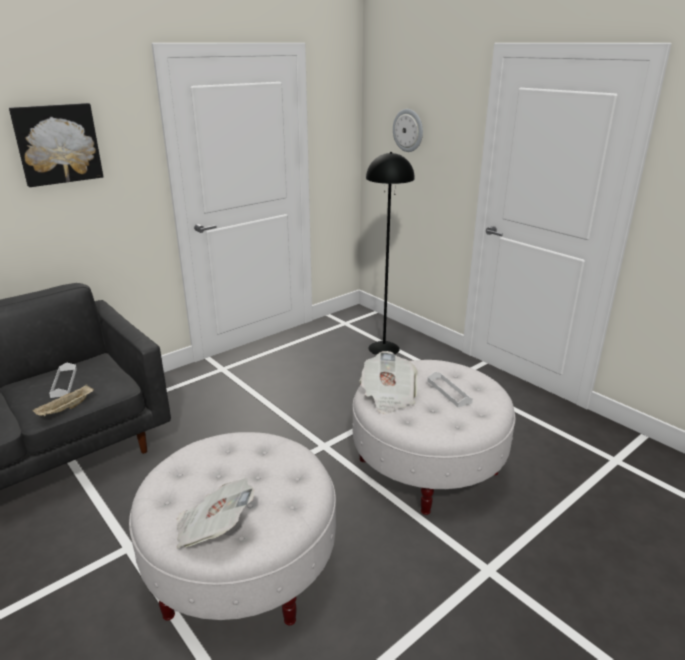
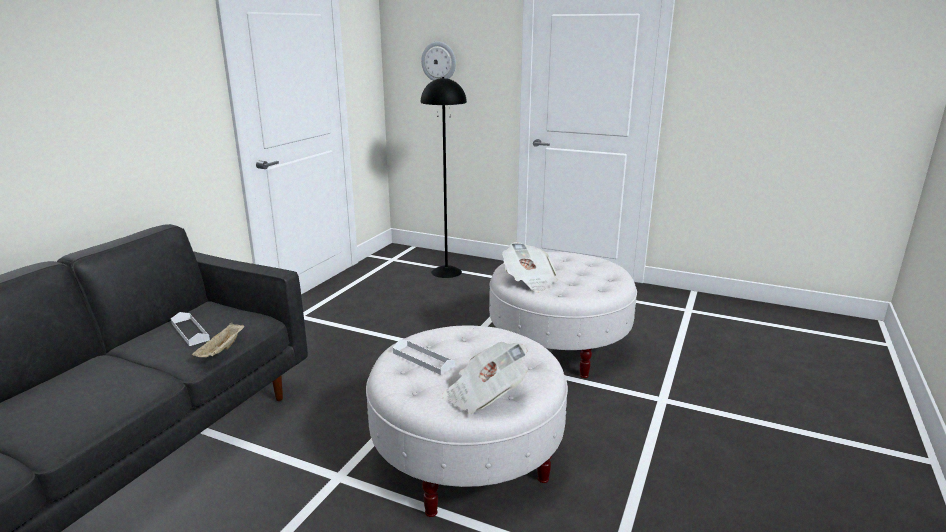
camera: 25 degrees left, 5 degrees down
(57, 144) = (127, 67): picture -> none
(449, 391) = (573, 269): white tray -> white tray (423, 359)

